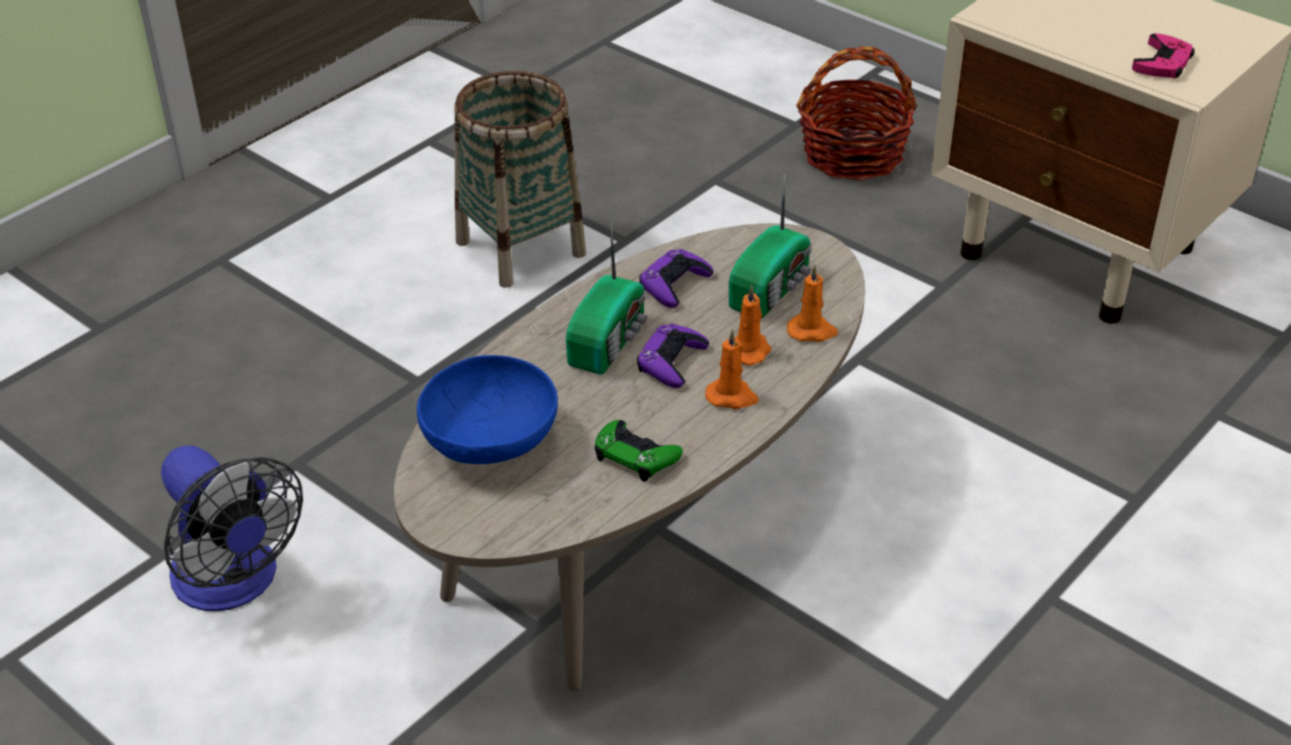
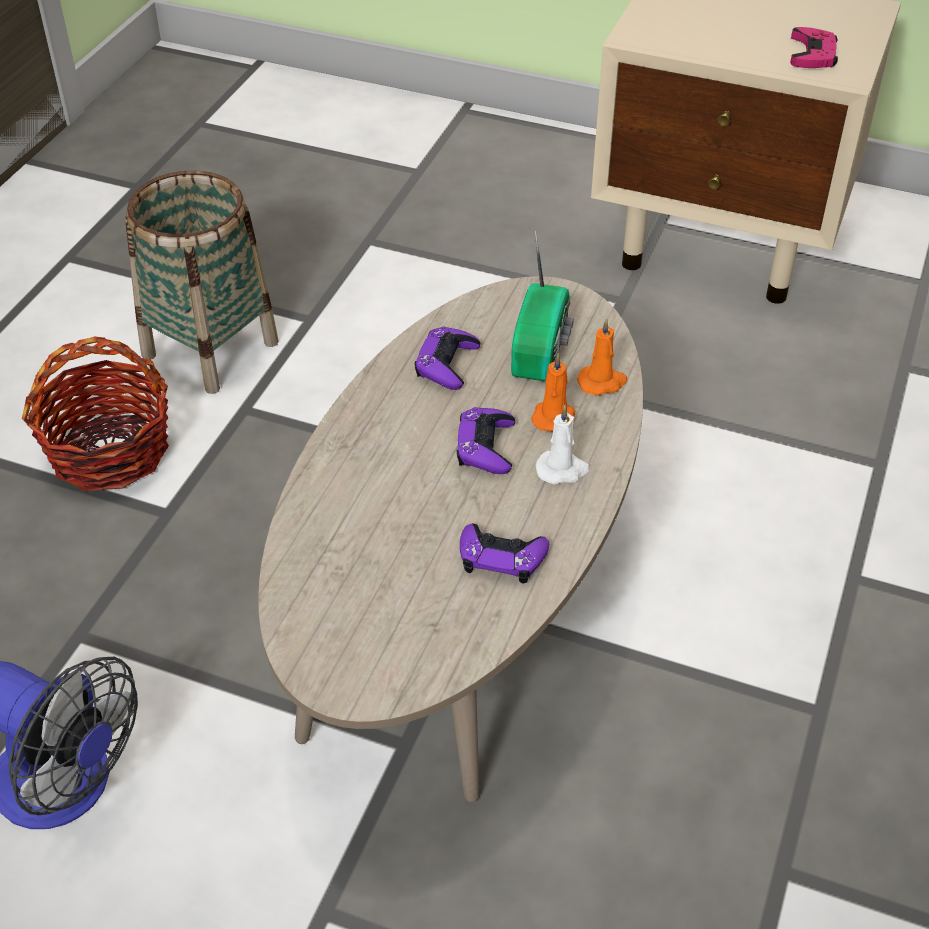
camera: 20 degrees left, 5 degrees up
(491, 444) = (349, 583): blue bowl -> none
(610, 341) = (414, 439): radio -> none
(635, 456) = (501, 558): green game controller -> purple game controller
(732, 397) = (562, 469): orange candle -> white candle
(853, 155) = (483, 190): basket -> basket (110, 451)

